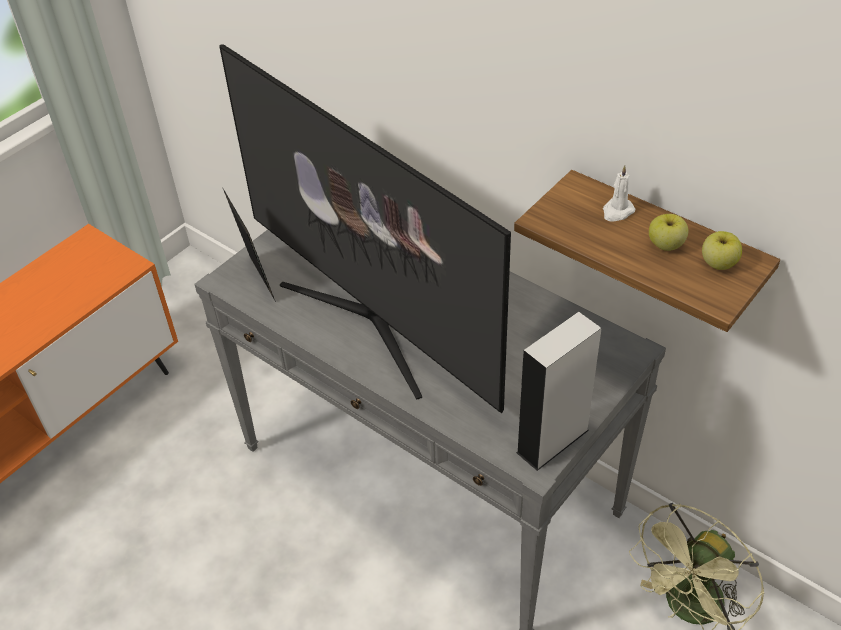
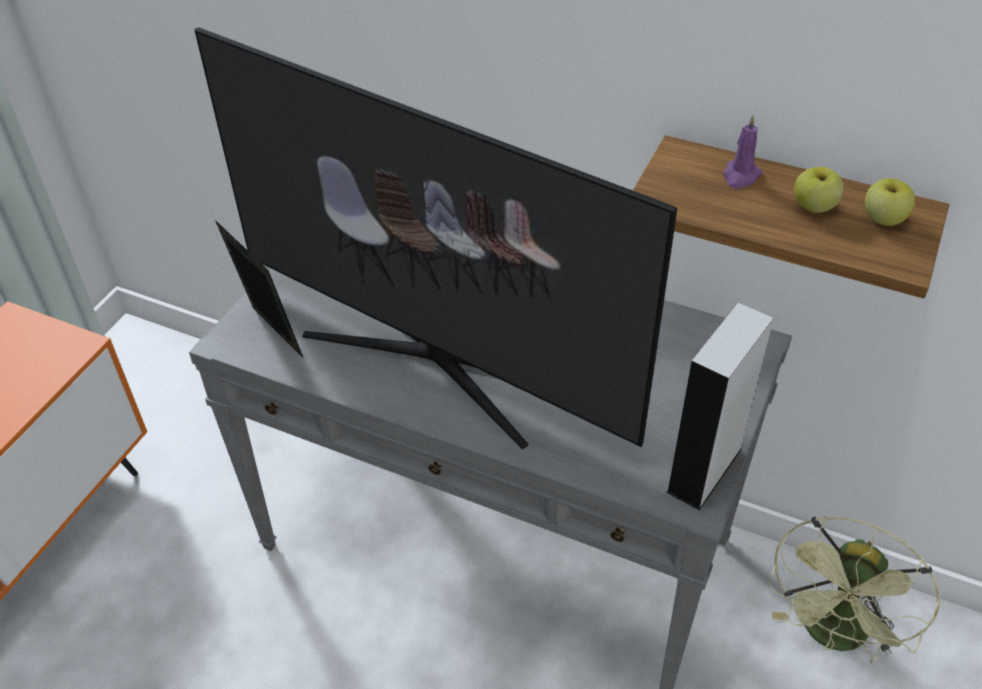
camera: 15 degrees left, 0 degrees up
(617, 212) = (740, 176): white candle -> purple candle

